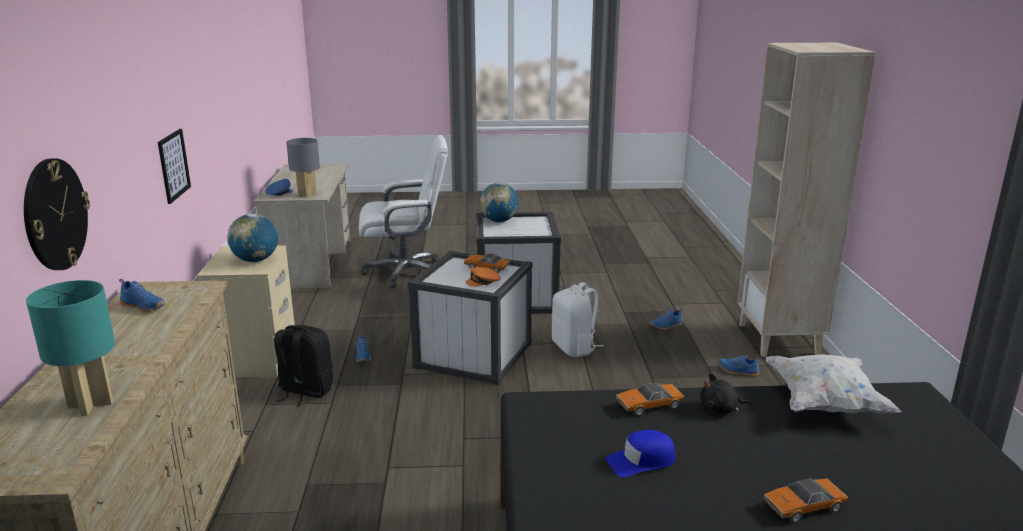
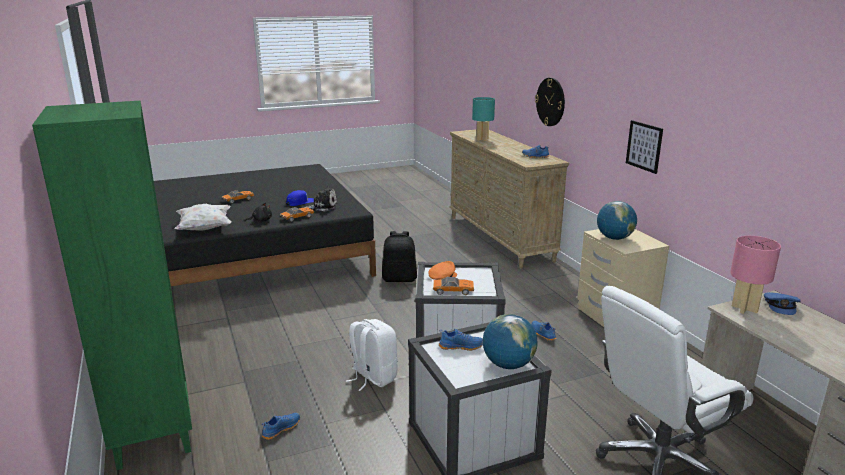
camera: 160 degrees right, 0 degrees up
(304, 391) = (544, 303): black backpack -> black backpack (399, 279)
(307, 195) = (744, 308): grey table lamp -> pink table lamp
(592, 432) = (323, 207): none -> plush toy
(738, 371) = (217, 381): blue shoe -> blue shoe (461, 346)
(779, 339) = (152, 435): beige bookcase -> green bookcase

